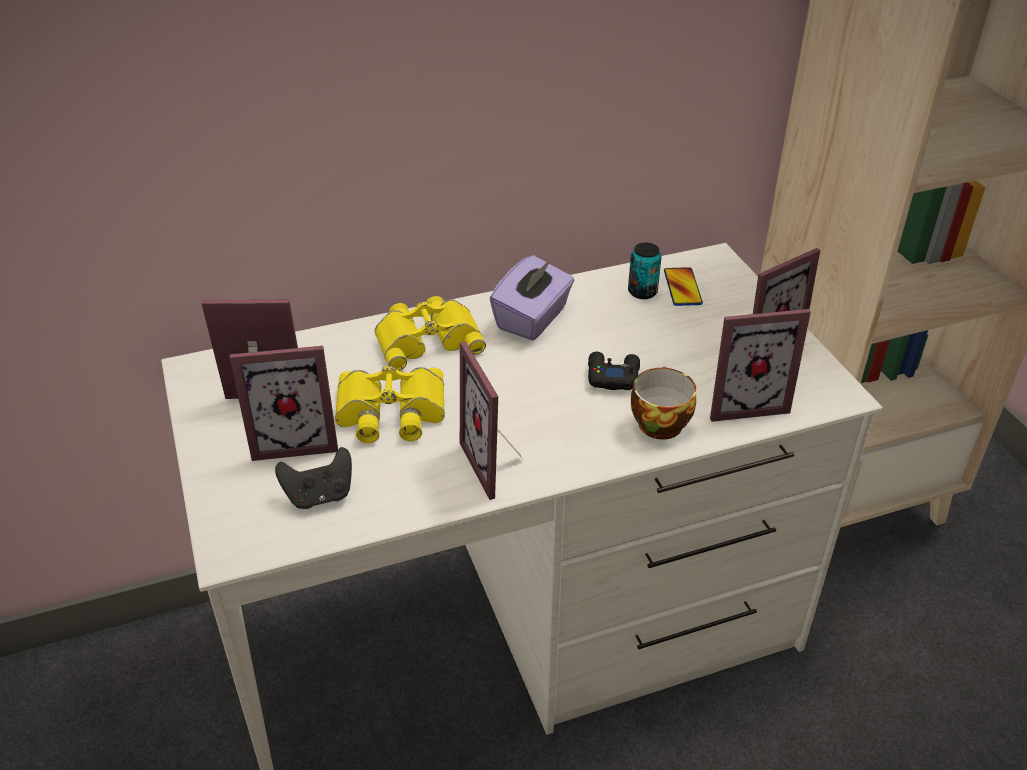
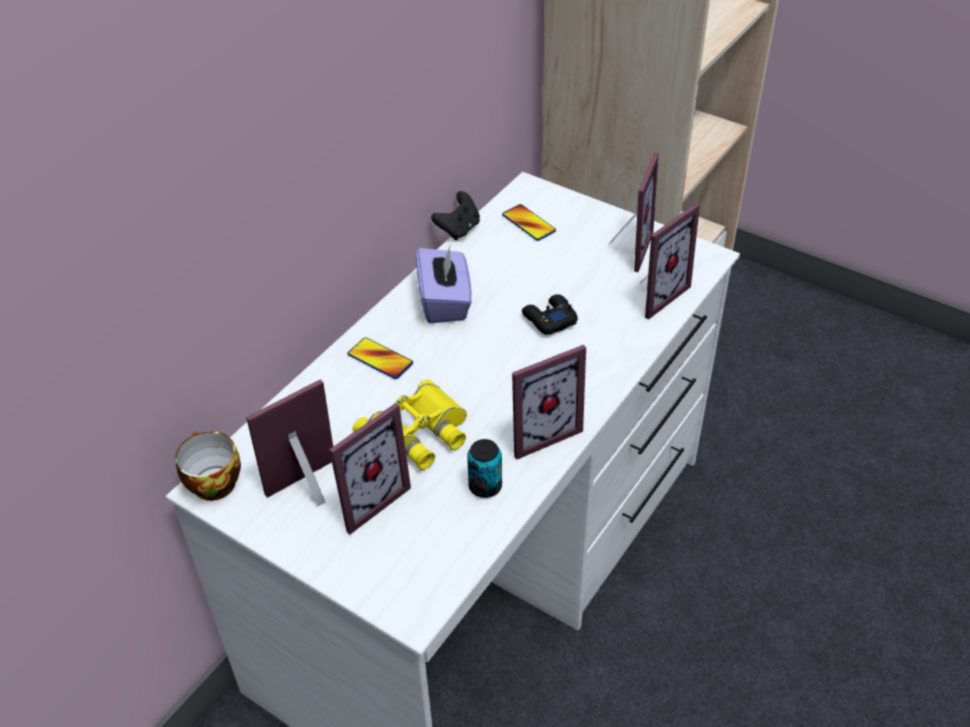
camera: 35 degrees left, 5 degrees up
(319, 496) = (435, 530): black game controller -> black game controller (458, 229)
(427, 338) = (380, 359): yellow binoculars -> phone
(497, 464) = (539, 430): picture frame -> picture frame turned 60 degrees counterclockwise
(642, 292) = (503, 240): can -> can (485, 486)
(658, 422) = (615, 338): cup -> cup (211, 482)

